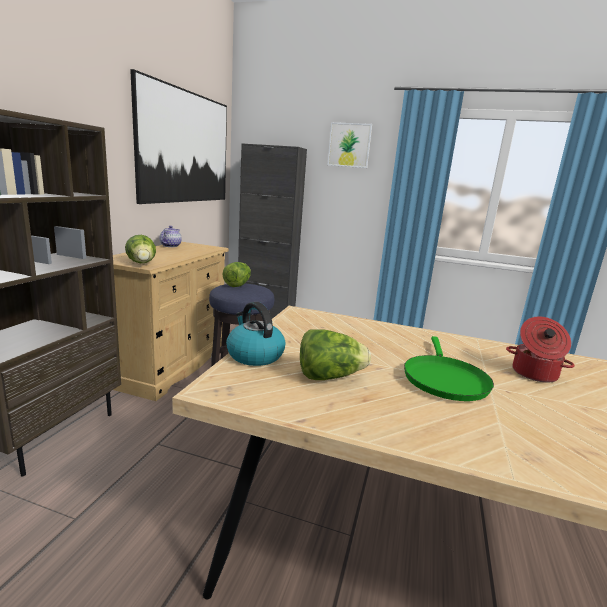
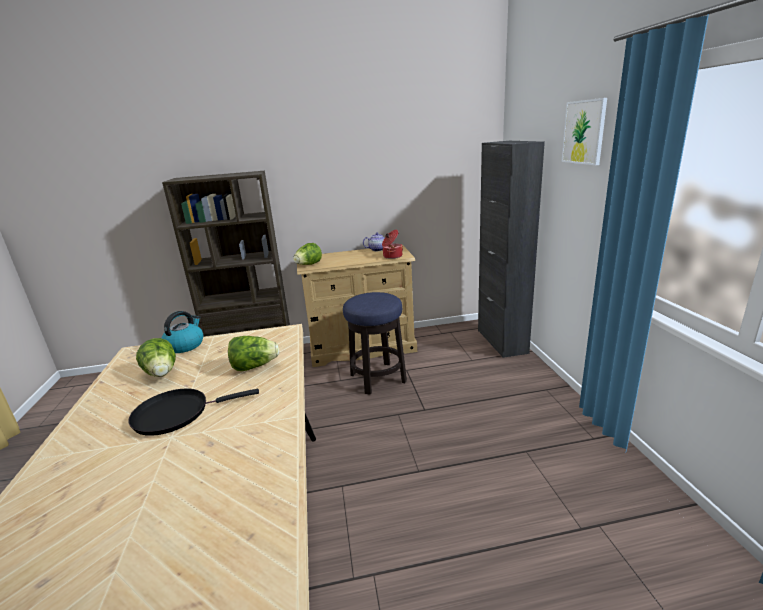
camera: 65 degrees right, 5 degrees up
(186, 148) = (415, 158): picture -> none
(238, 284) = (380, 295): lettuce -> lettuce (254, 366)
(444, 379) = (177, 414): green frying pan -> black frying pan
(534, 374) = (213, 459): cooking pot -> cooking pot (392, 256)

